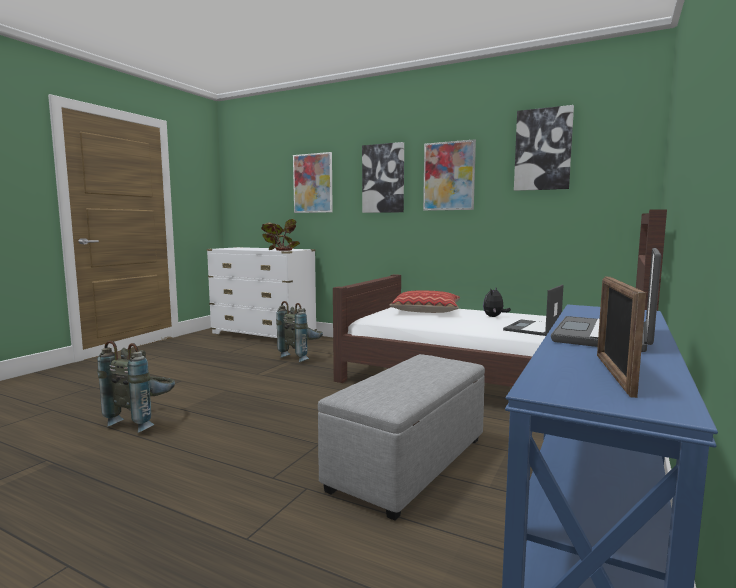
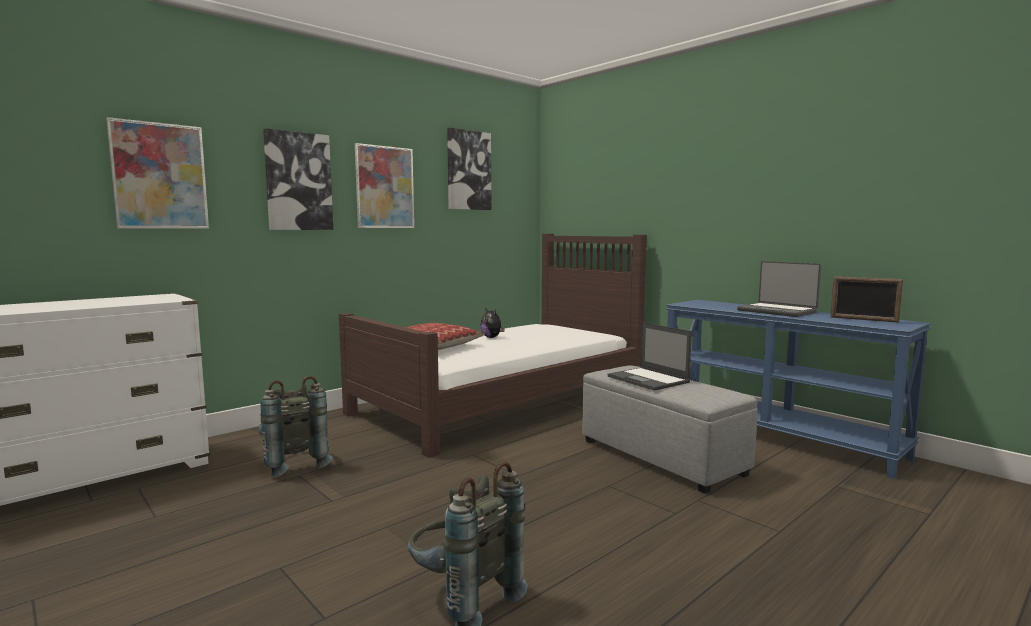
camera: 70 degrees left, 0 degrees up
(279, 249) = (137, 300): potted plant -> none
(533, 328) = (549, 337): laptop -> laptop (649, 379)

